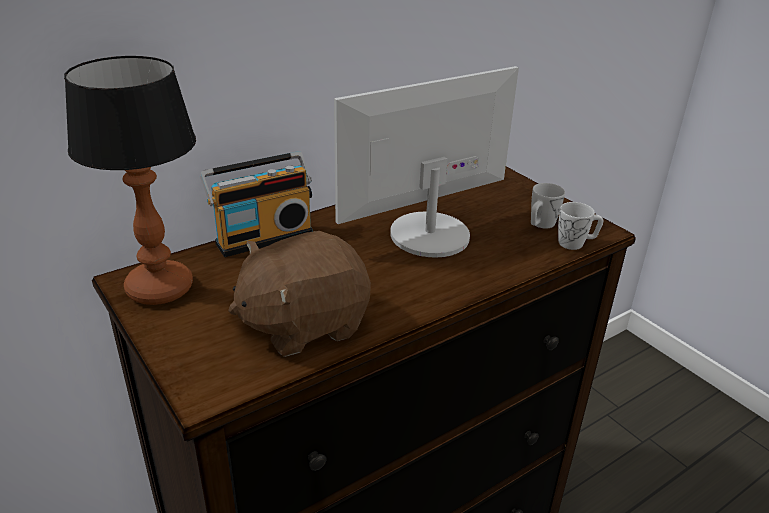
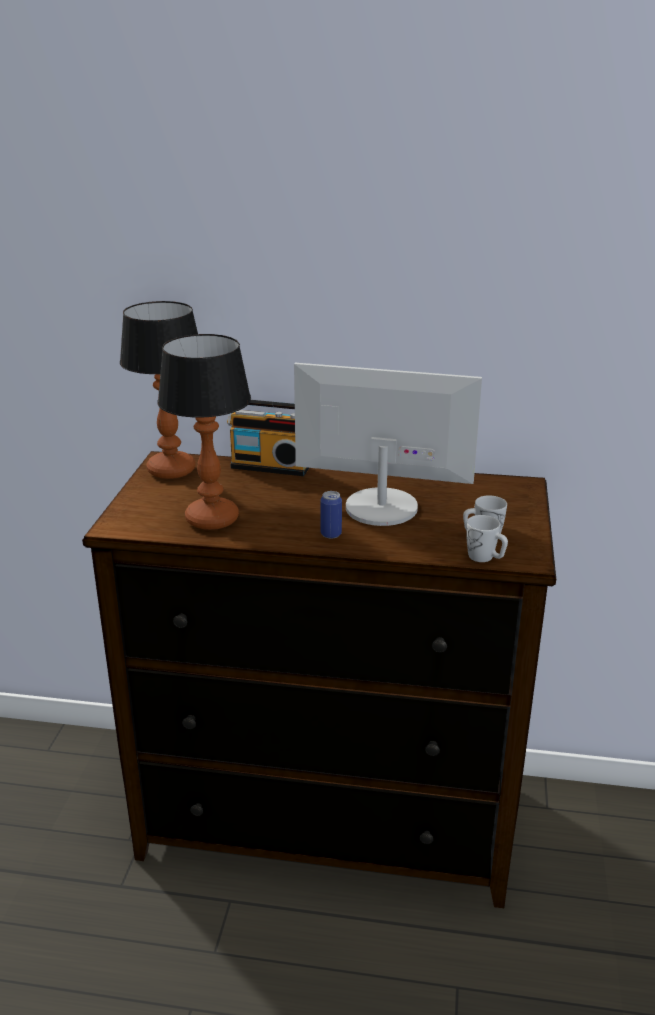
camera: 45 degrees right, 5 degrees down
(303, 323) = (213, 519): brown plush toy -> table lamp
(435, 281) = (331, 534): none -> can

